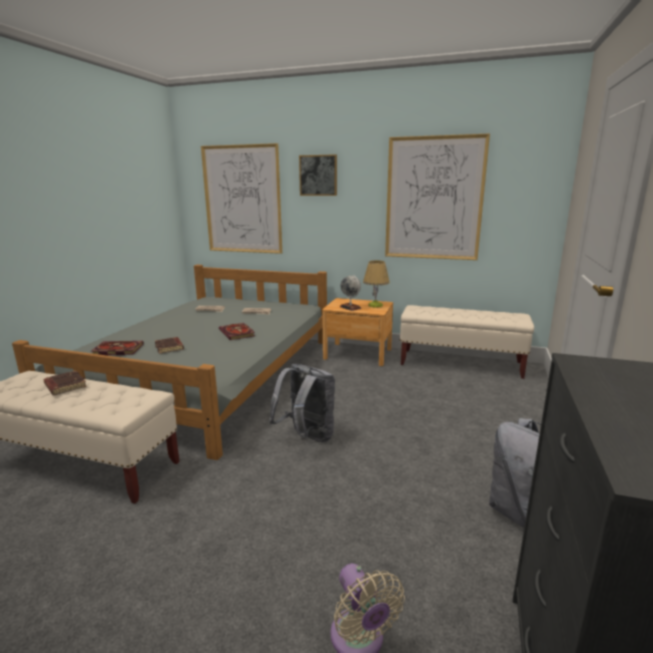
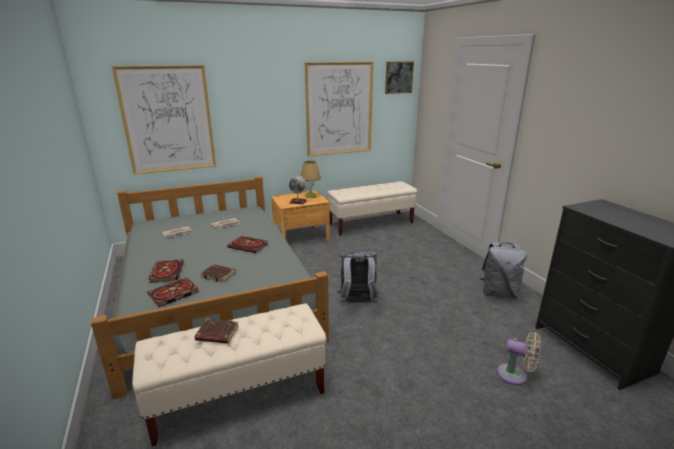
camera: 40 degrees left, 5 degrees up
(145, 334) = (166, 272): none -> book
(318, 175) = (246, 94): picture -> picture (398, 77)

